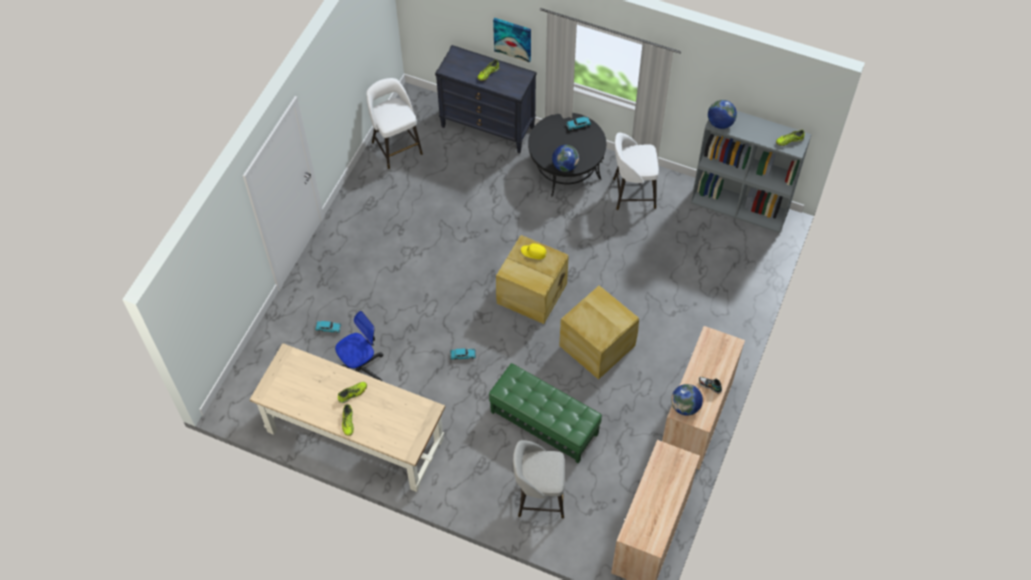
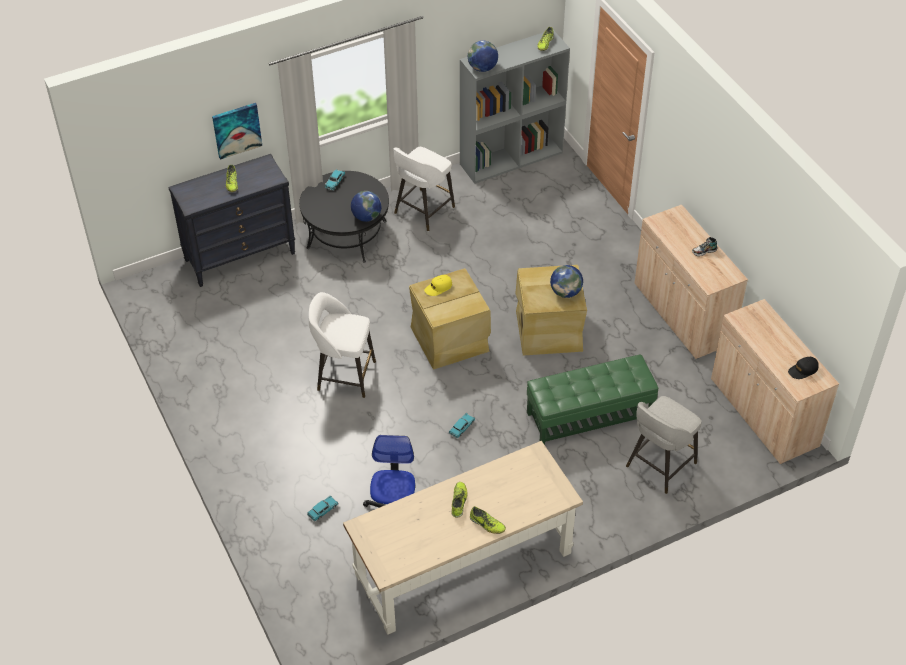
camera: 50 degrees left, 10 degrees down
(396, 147) = (180, 332): white stool -> white stool (344, 375)
(651, 525) = (803, 370): none -> black cap
(685, 406) = (709, 278): globe -> globe (566, 292)

